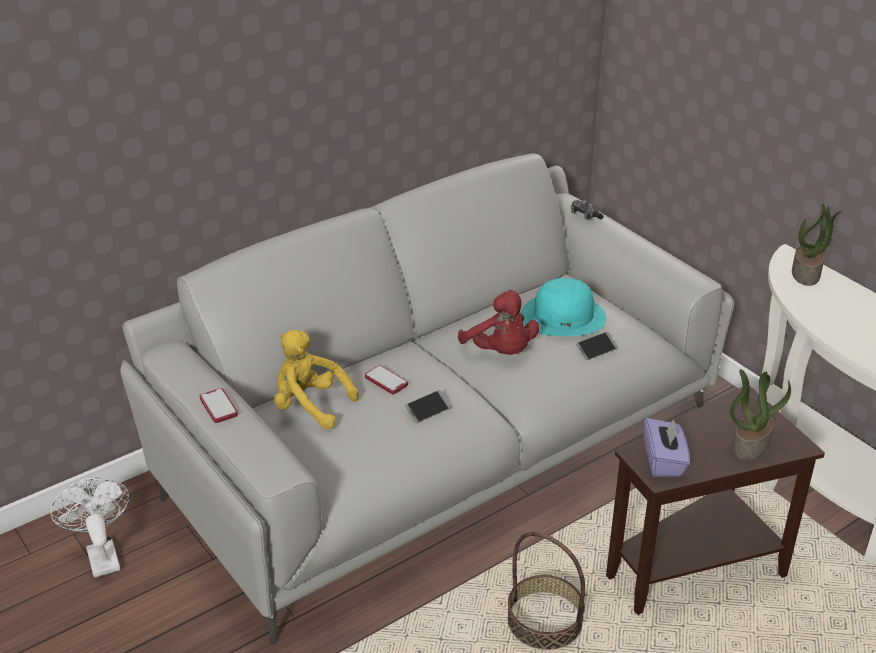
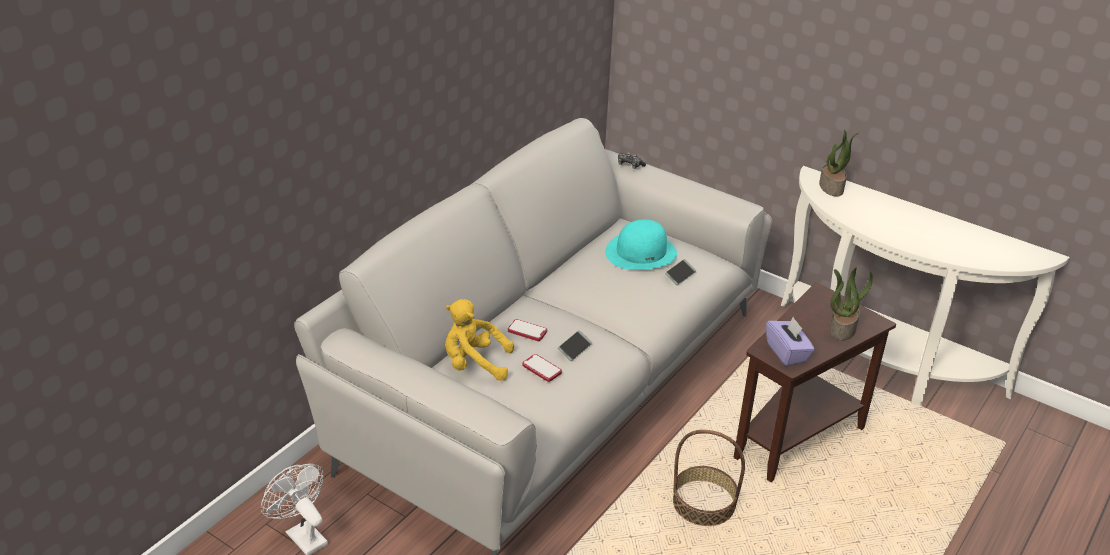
camera: 20 degrees left, 0 degrees up
(218, 407) = (420, 377): phone -> phone (541, 369)
(501, 352) = (606, 290): red plush toy -> none

